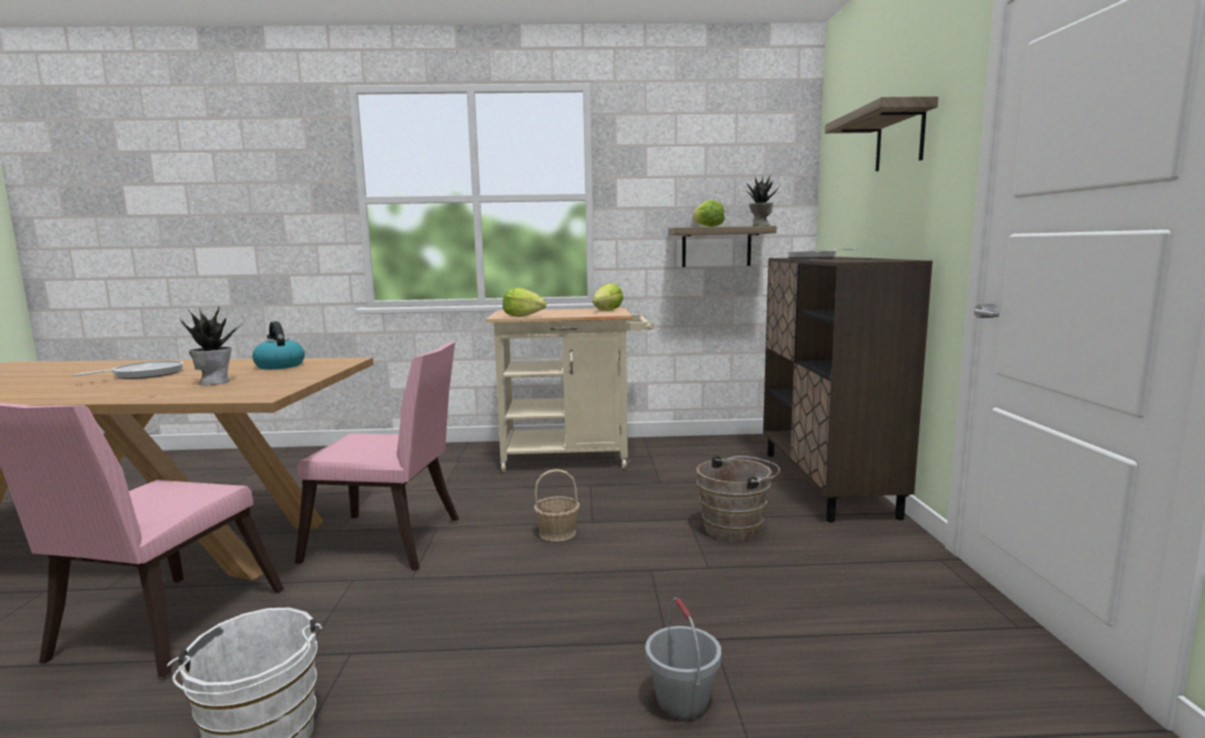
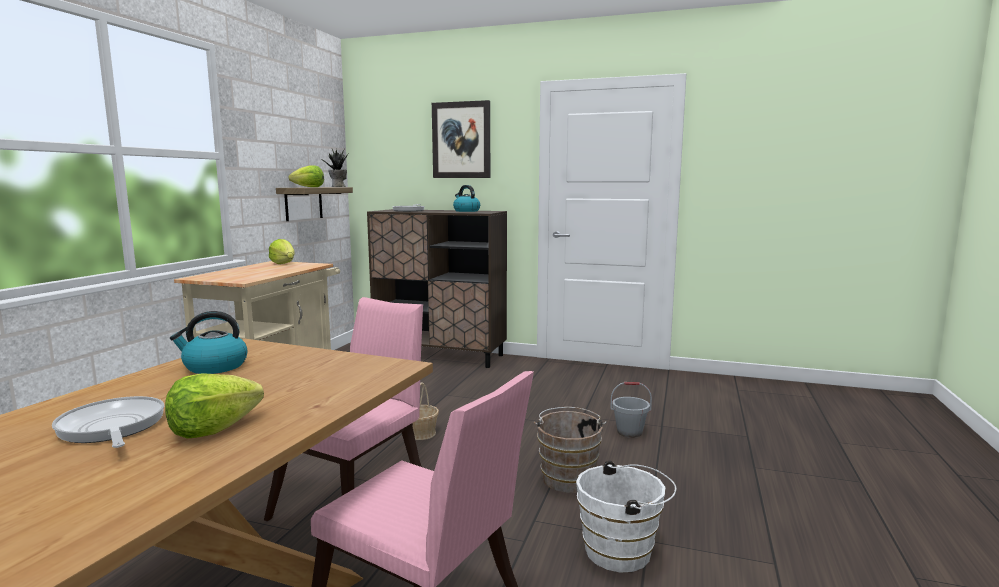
camera: 70 degrees left, 0 degrees up
(215, 382) = (275, 386): potted plant -> none
(523, 316) = (257, 277): lettuce -> lettuce (213, 429)
(737, 529) = (474, 387): brown bucket -> brown bucket (568, 477)
(865, 259) = (466, 211): none -> kettle
(900, 138) = (461, 140): shelf -> picture

